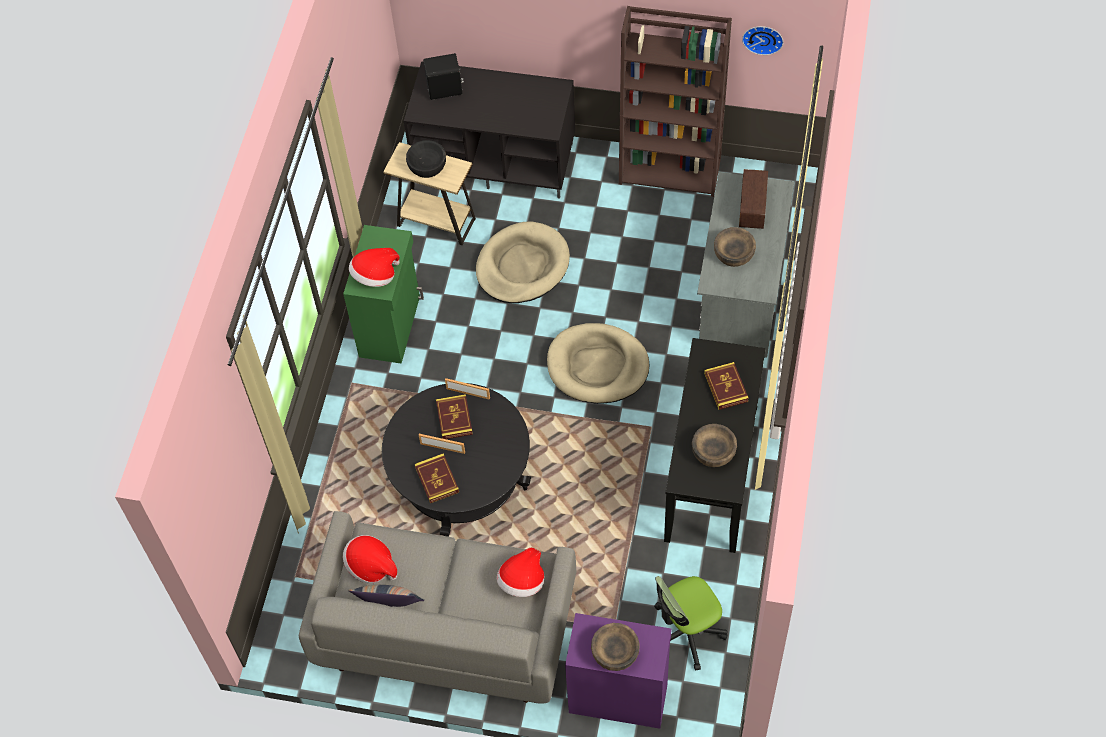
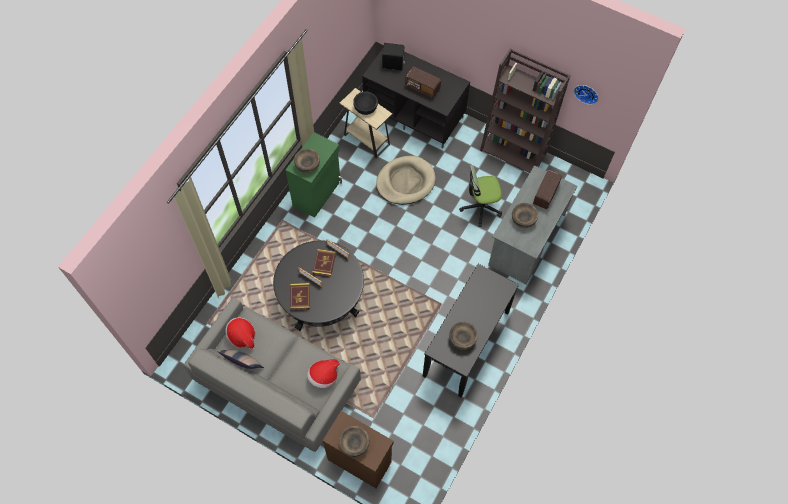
camera: 15 degrees right, 5 degrees up
(375, 276) = (307, 165): hat -> brown bowl
(504, 111) = (422, 88): none -> radio
(597, 366) = (425, 256): beige dog bed -> none
(618, 695) = (359, 459): purple cabinet -> brown cabinet
(686, 632) = (413, 436): office chair -> office chair (480, 207)
(726, 387) = (485, 301): book -> none

